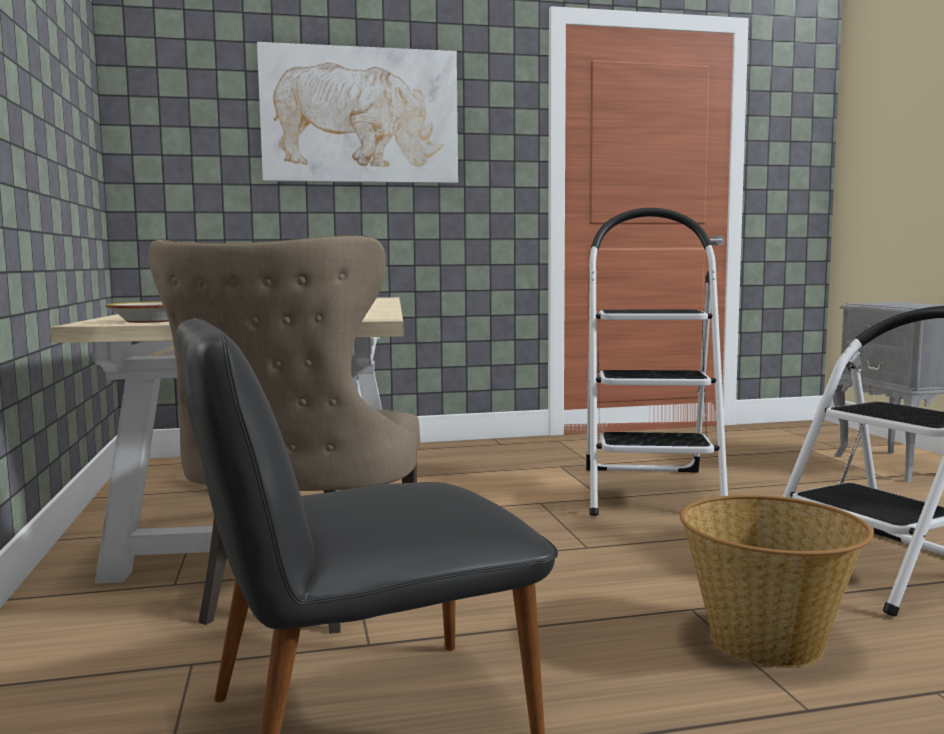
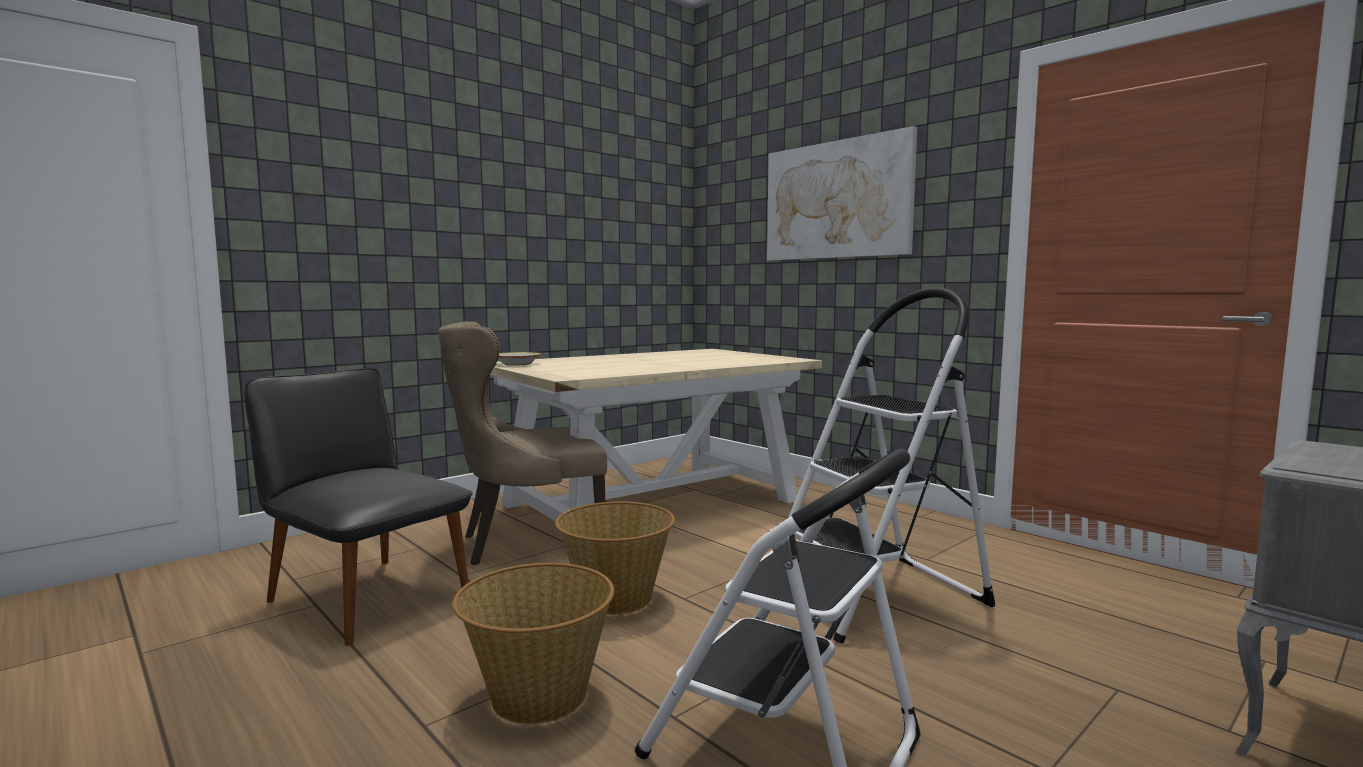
camera: 60 degrees right, 0 degrees up
(558, 573) = (616, 599): none -> basket

